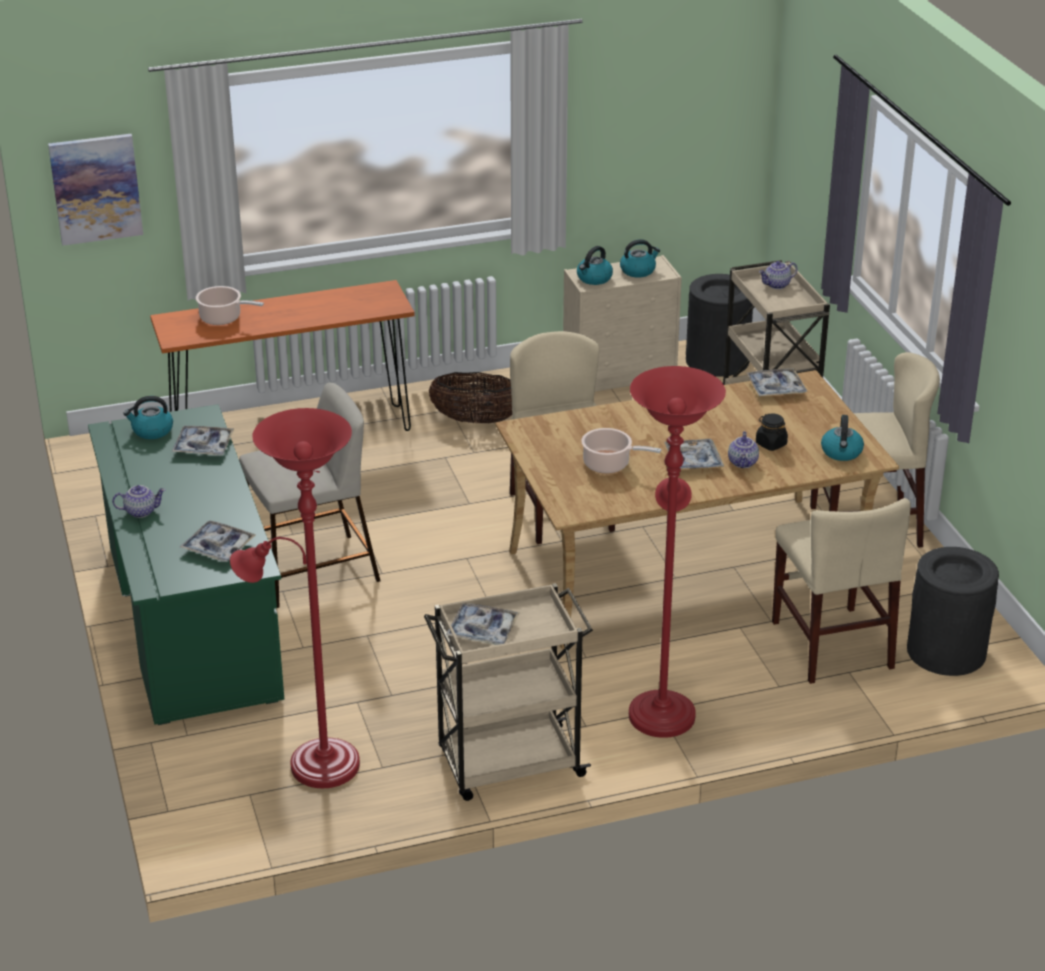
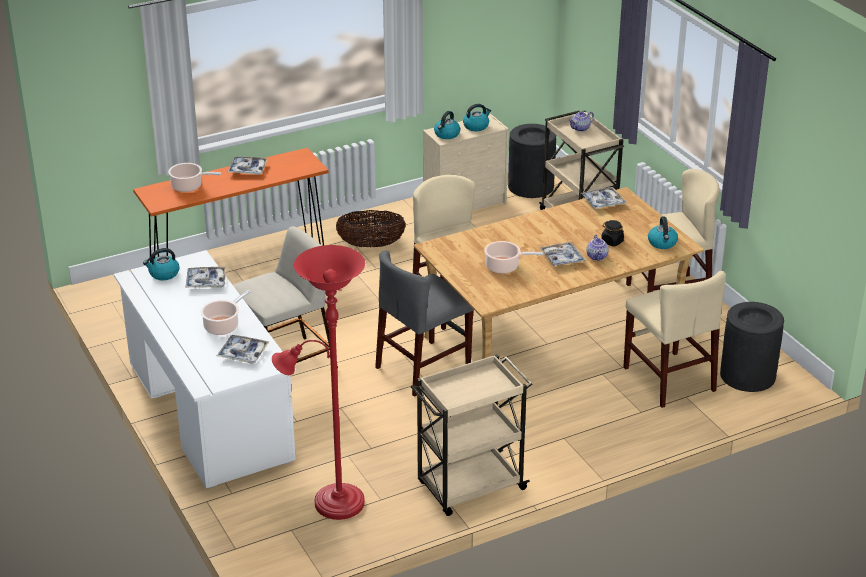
camera: 10 degrees left, 0 degrees up
(96, 188) = (89, 98): picture -> none
(141, 511) = (176, 333): teapot -> none
(192, 622) = (208, 411): green desk -> white desk
(205, 507) = (223, 326): none -> cooking pot
(482, 630) = (454, 392): tray -> tray (248, 169)
(495, 593) = (423, 368): none -> grey chair
(661, 710) = (565, 437): red floor lamp -> none

